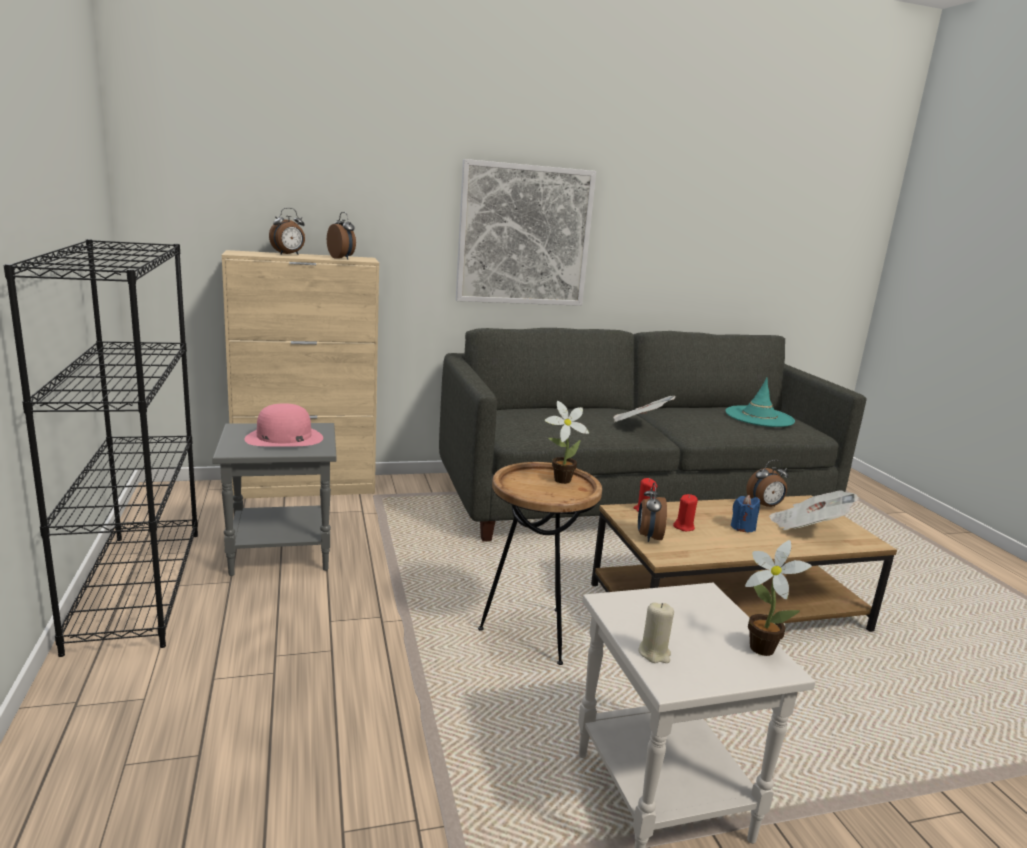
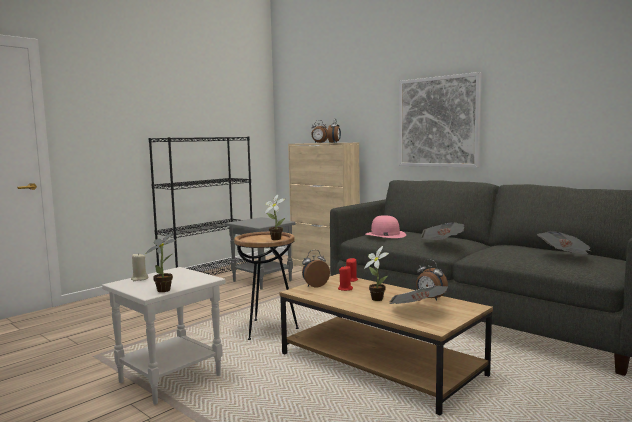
camera: 60 degrees right, 10 degrees down
(284, 438) = (261, 222): pink hat -> pink hat (385, 234)
(742, 527) = (376, 298): blue candle -> potted plant
(759, 417) = (565, 257): turquoise hat -> newspaper

